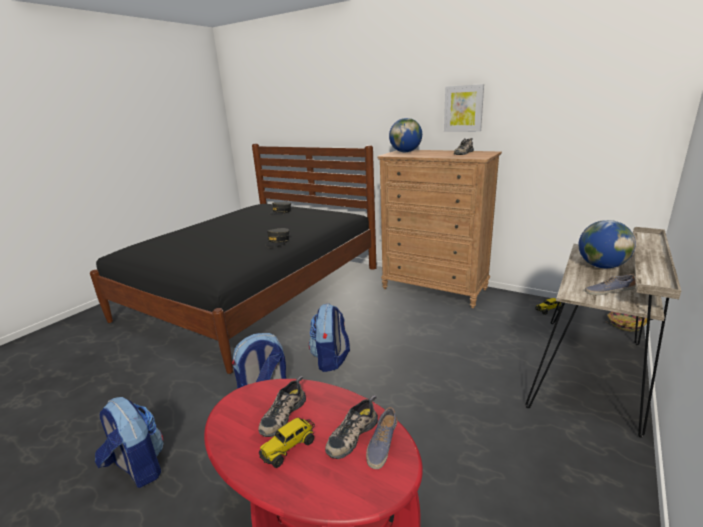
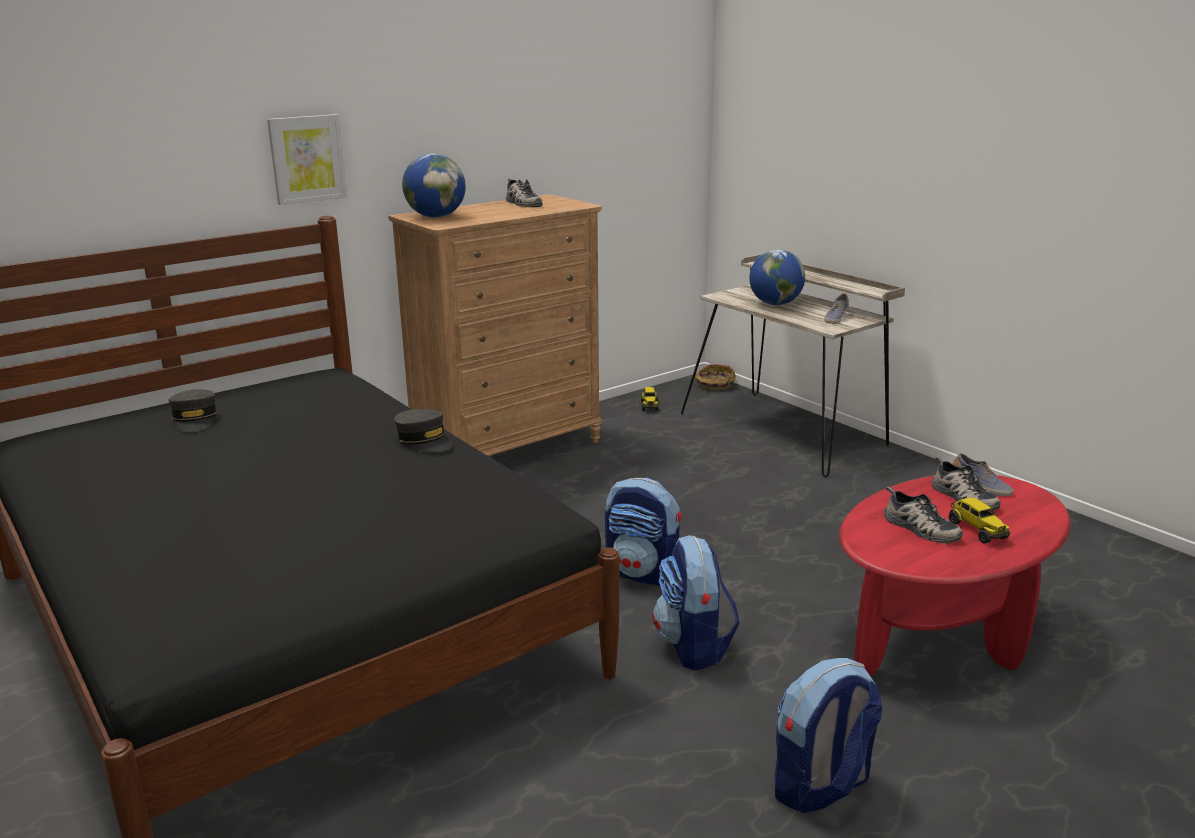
camera: 70 degrees left, 0 degrees up
(463, 108) = (485, 131): picture -> picture (307, 159)

